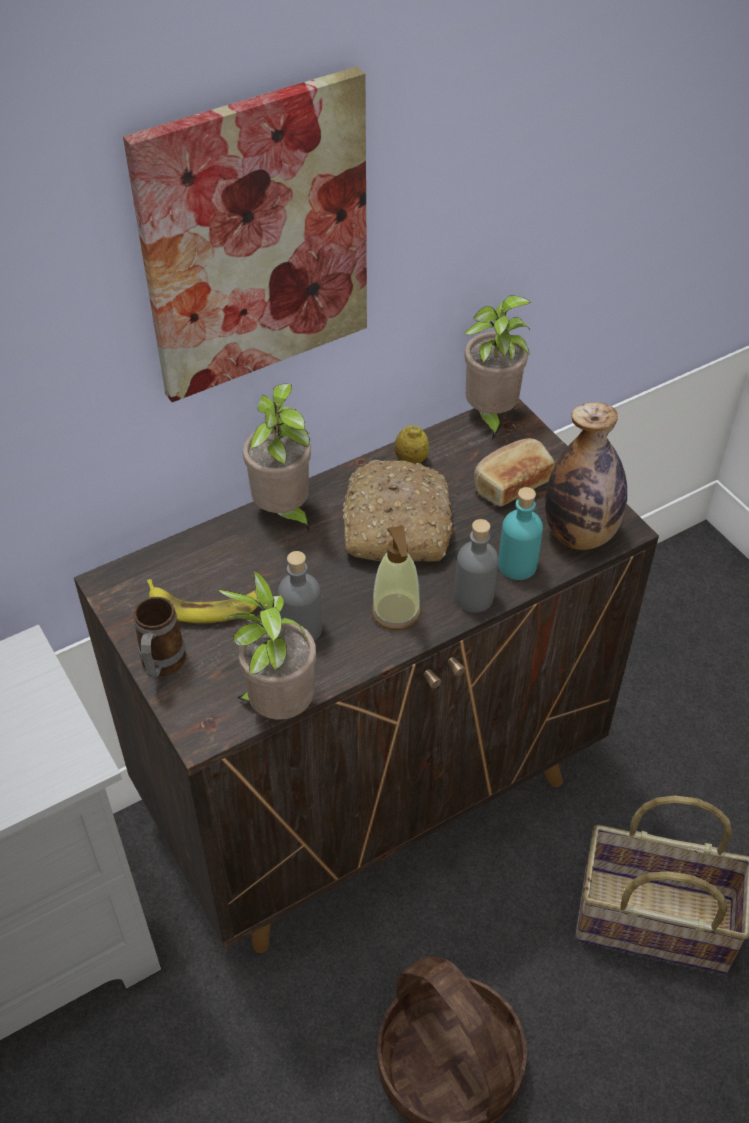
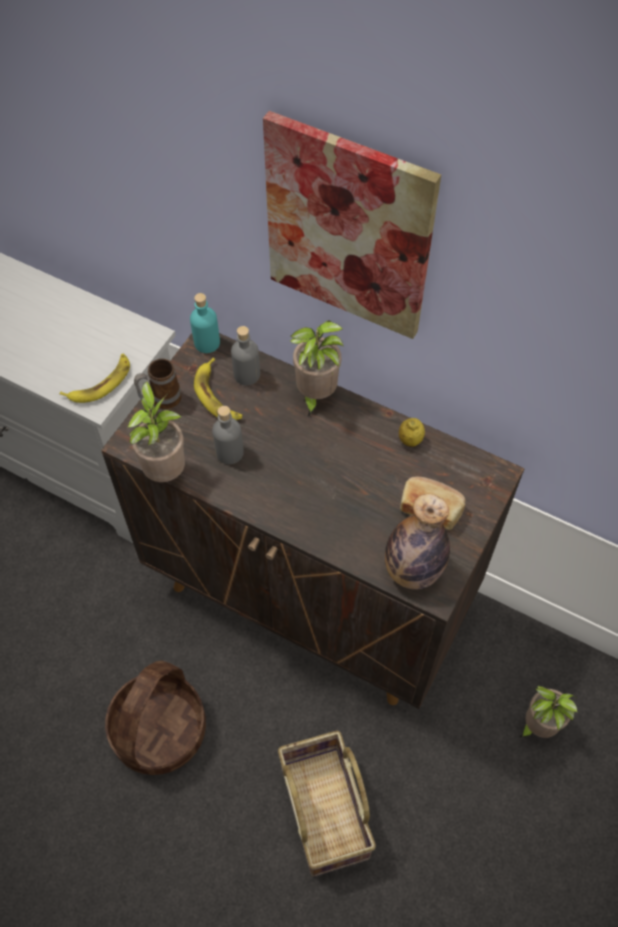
camera: 60 degrees right, 10 degrees up
(50, 743) = (101, 383): none -> banana
(395, 524) = (346, 459): bread -> none
(396, 612) = (274, 495): soap dispenser -> none
(474, 597) = (313, 532): grey bottle -> grey bottle (247, 375)
(490, 416) = (487, 466): potted plant -> potted plant (537, 725)
(517, 565) = (358, 545): turquoise bottle -> turquoise bottle (207, 343)

